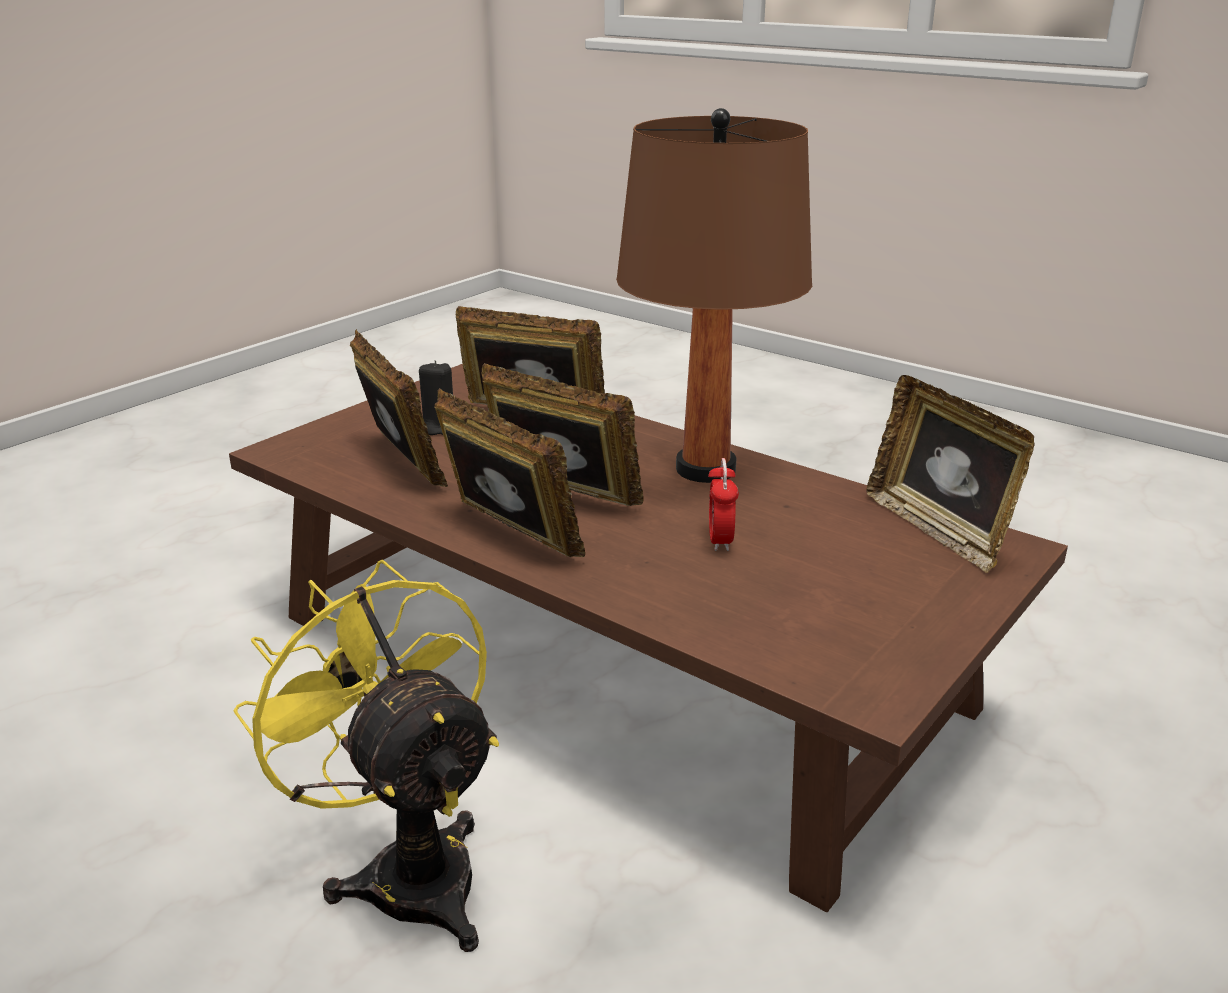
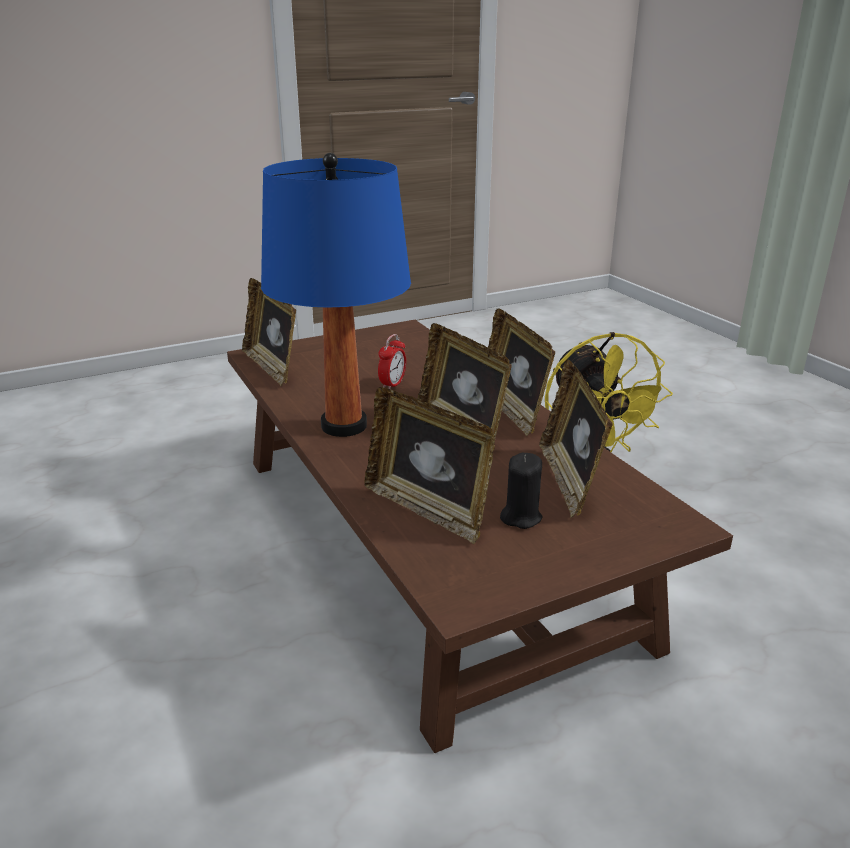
camera: 155 degrees left, 0 degrees up
(706, 469) = (343, 426): brown table lamp -> blue table lamp
(938, 529) = (272, 367): picture frame -> picture frame turned 150 degrees clockwise

